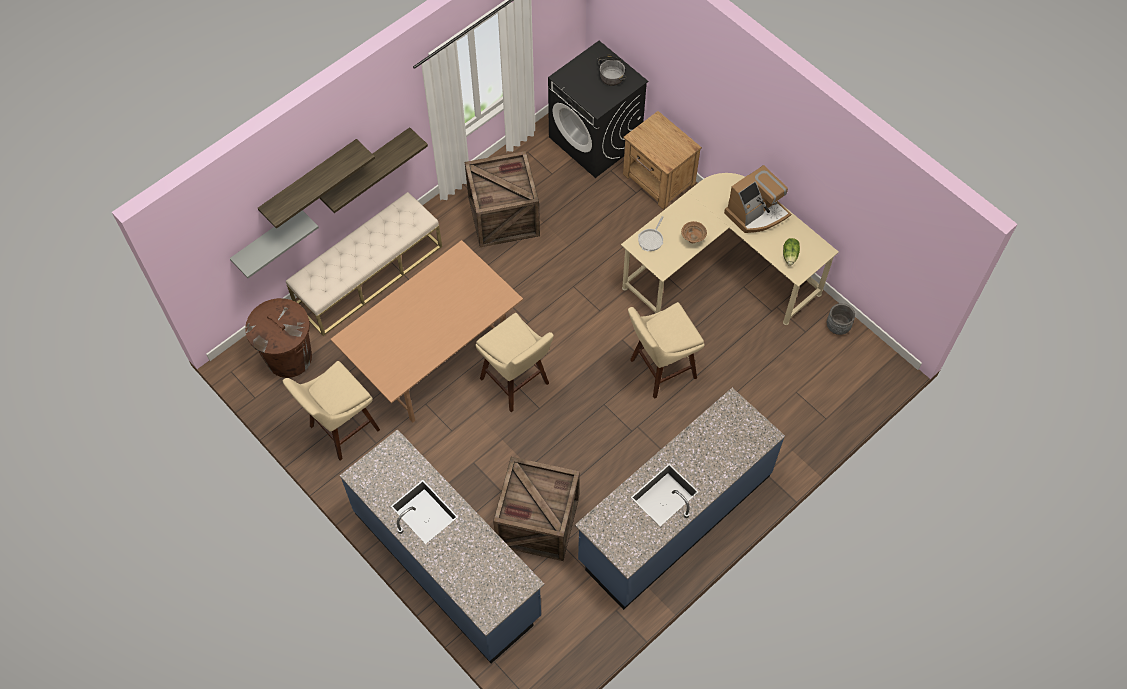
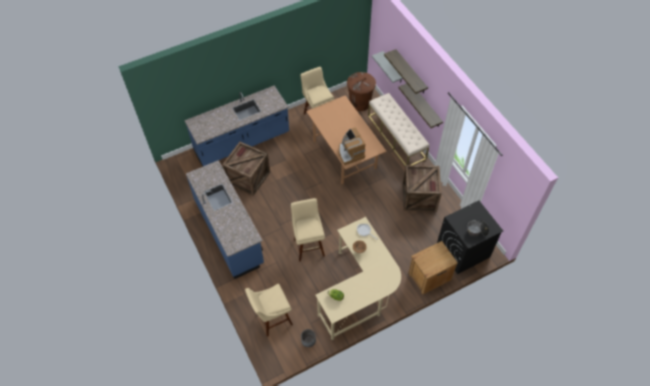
camera: 105 degrees right, 5 degrees down
(517, 384) = (320, 184): beige stool -> beige stool (272, 320)
(756, 213) = (368, 287): coffee machine -> coffee machine (350, 153)

